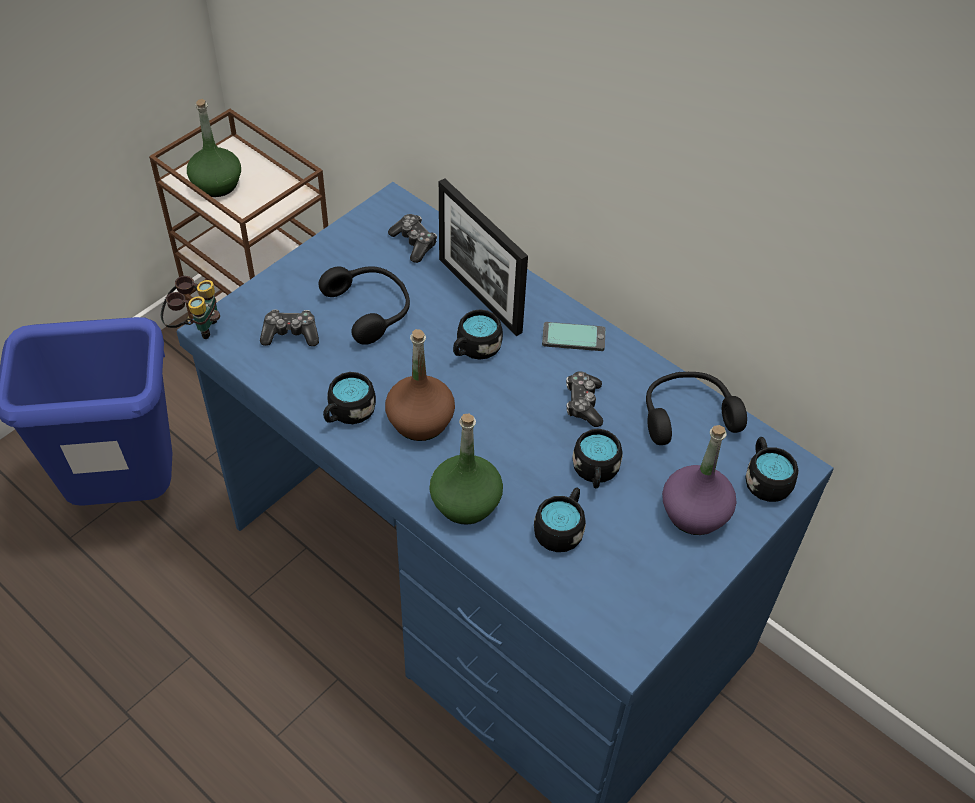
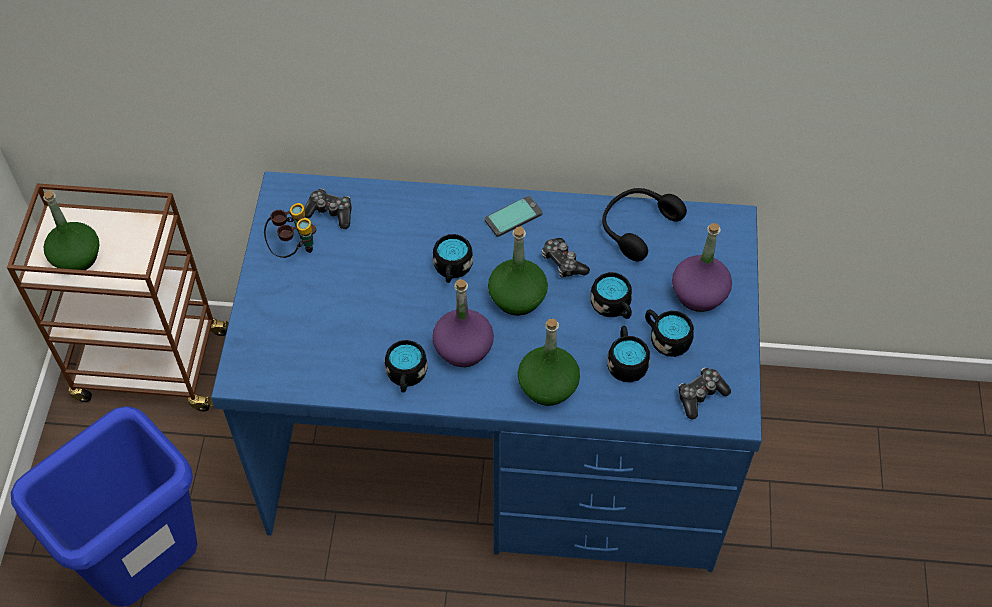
camera: 35 degrees left, 5 degrees up
(195, 326) = (224, 385): binoculars -> binoculars (293, 248)
(291, 334) = (305, 344): game controller -> game controller (700, 396)
(370, 309) = (347, 286): black headphones -> none
(420, 420) = (463, 348): brown bottle -> purple bottle
(479, 295) = (417, 225): picture frame -> none
(511, 408) = (517, 298): none -> green bottle
(765, 479) = (722, 241): black mug -> black mug (665, 338)

